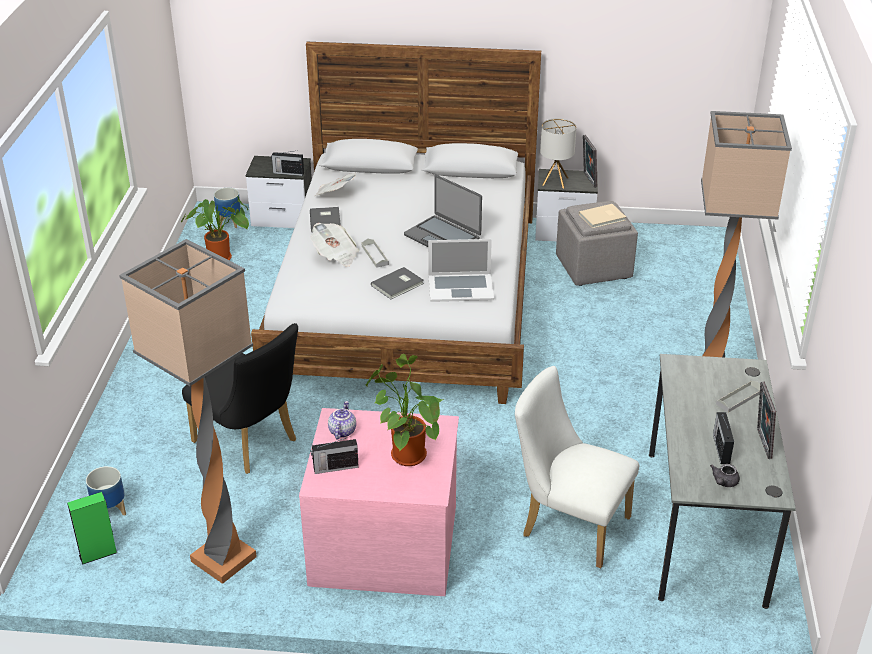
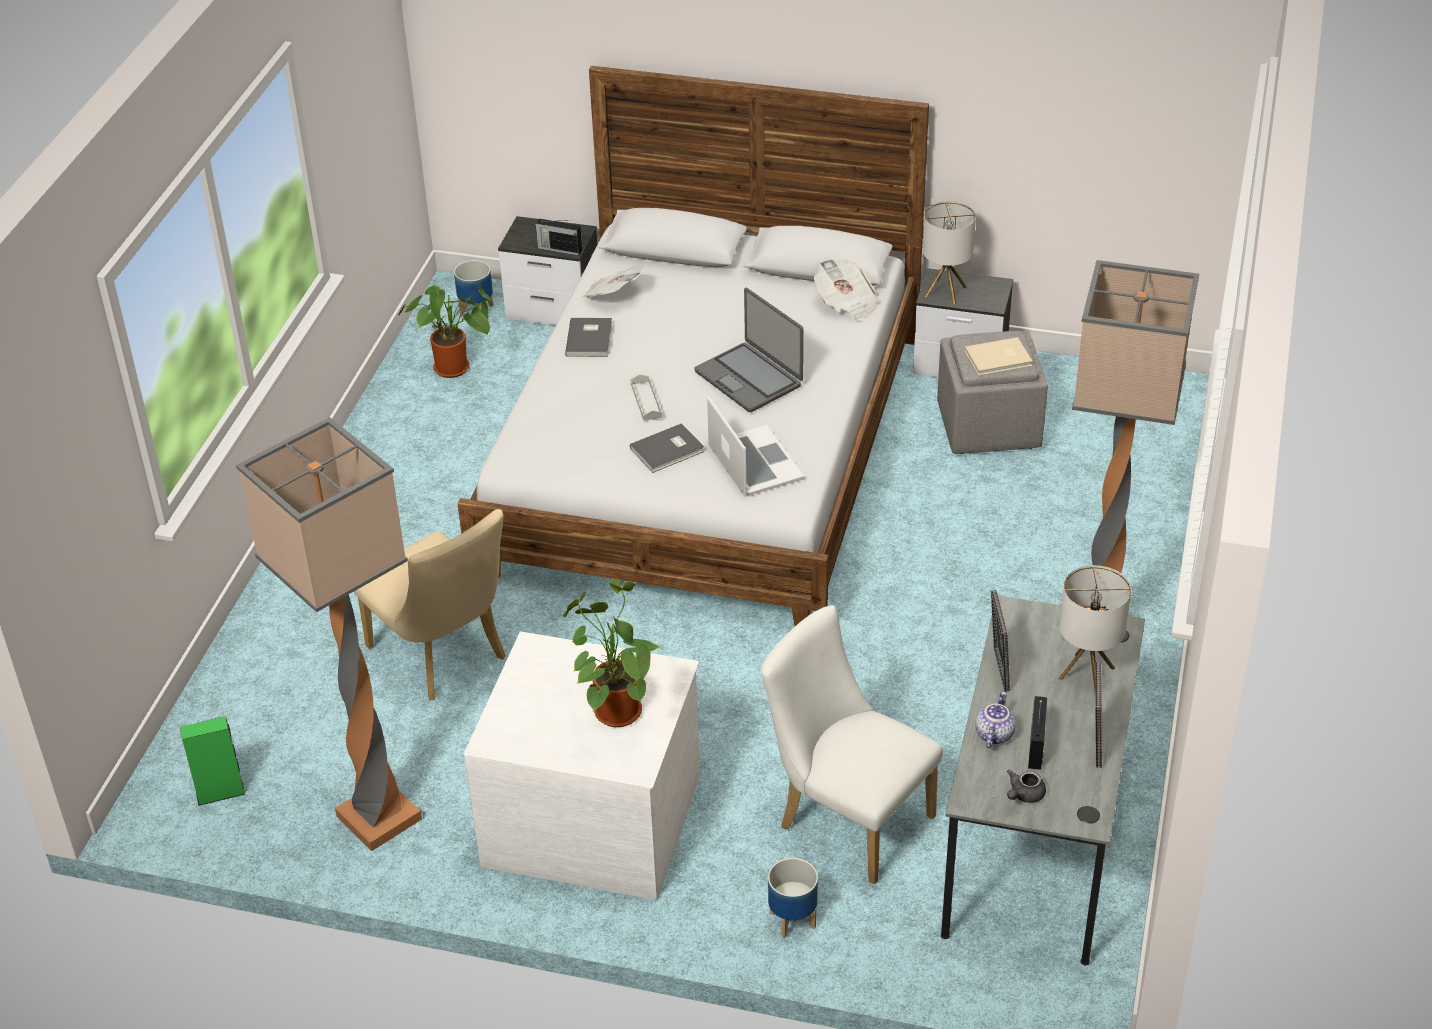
camera: 10 degrees right, 5 degrees up
(110, 511) = (245, 736): planter -> planter (793, 919)
(250, 444) = (443, 657): black chair -> beige chair
(335, 255) = (591, 397): newspaper -> newspaper (846, 304)
(335, 467) = (518, 719): radio -> none
(341, 431) = (538, 668): teapot -> teapot (993, 734)
(384, 543) = (593, 817): pink dresser -> white dresser
(460, 287) = (754, 462): laptop -> laptop turned 120 degrees counterclockwise
(588, 180) = (995, 293): picture frame -> picture frame (997, 670)
(739, 398) = (1086, 673): grey tray -> table lamp

